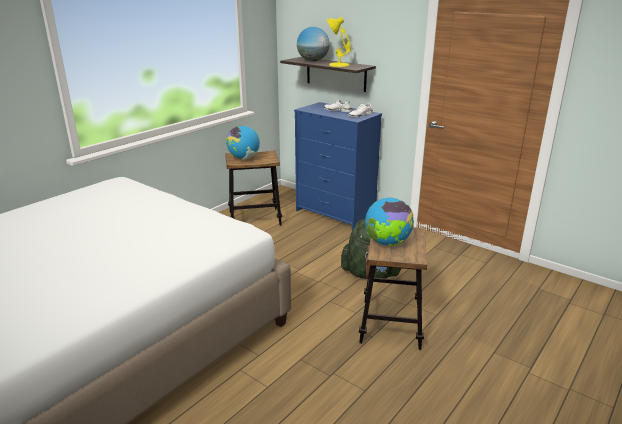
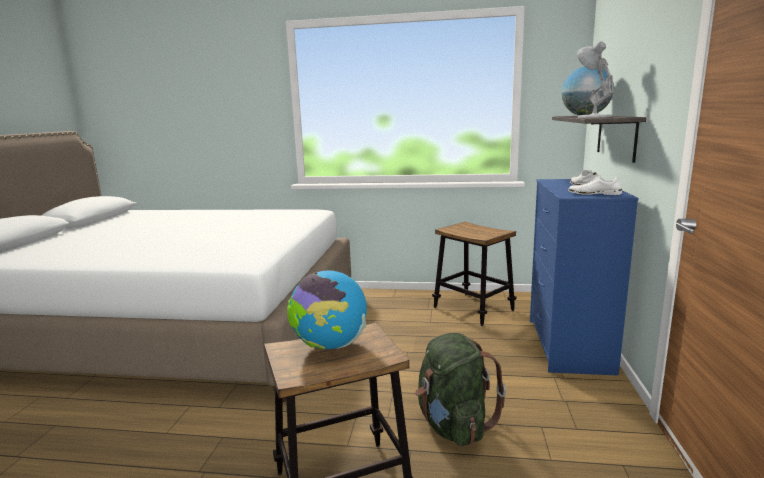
camera: 60 degrees right, 10 degrees down
(243, 158) = (466, 229): globe -> none
(337, 65) = (592, 117): yellow table lamp -> white table lamp

